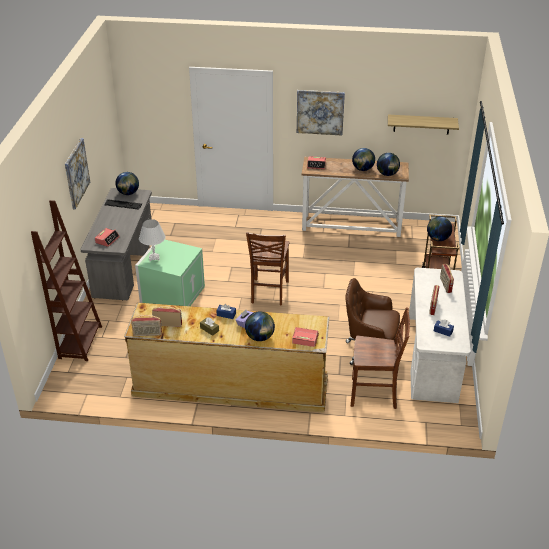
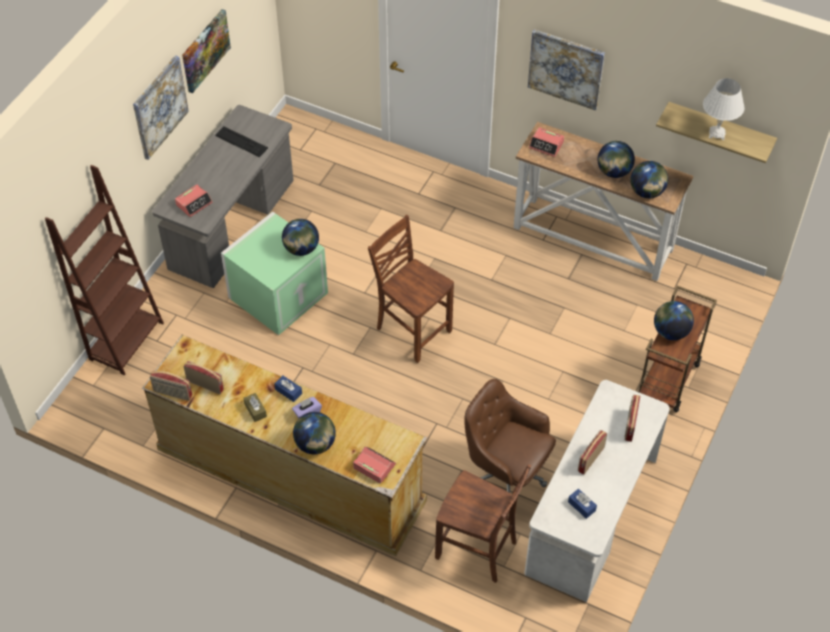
camera: 20 degrees right, 15 degrees up
(92, 142) = (205, 50): none -> picture
(128, 193) = (257, 121): globe -> globe (301, 249)
(154, 258) = (251, 247): white table lamp -> white table lamp (717, 134)
(268, 292) = (412, 330): brown chair -> brown chair turned 105 degrees clockwise

